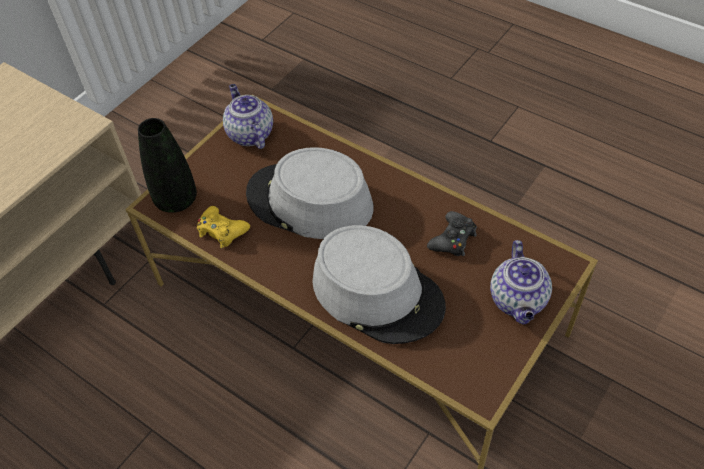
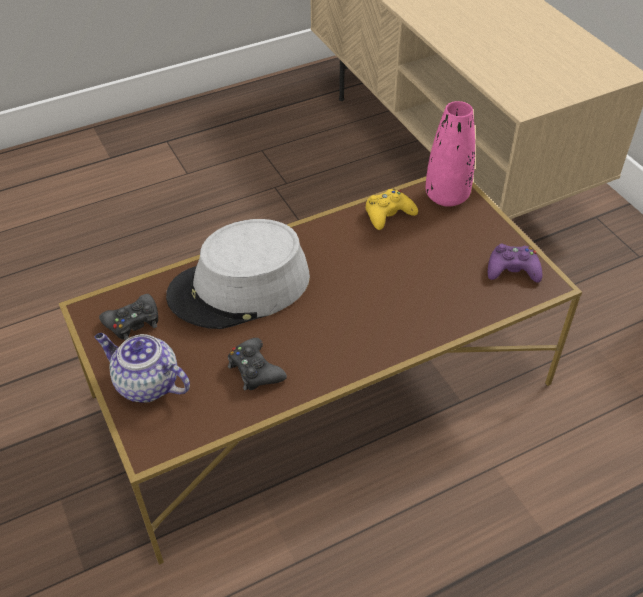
camera: 115 degrees right, 5 degrees down
(176, 200) = (447, 196): black vase -> pink vase
(249, 134) = (512, 269): teapot -> purple game controller
(309, 202) = (383, 282): grey hat -> none
(468, 350) = (133, 322): none -> black game controller

